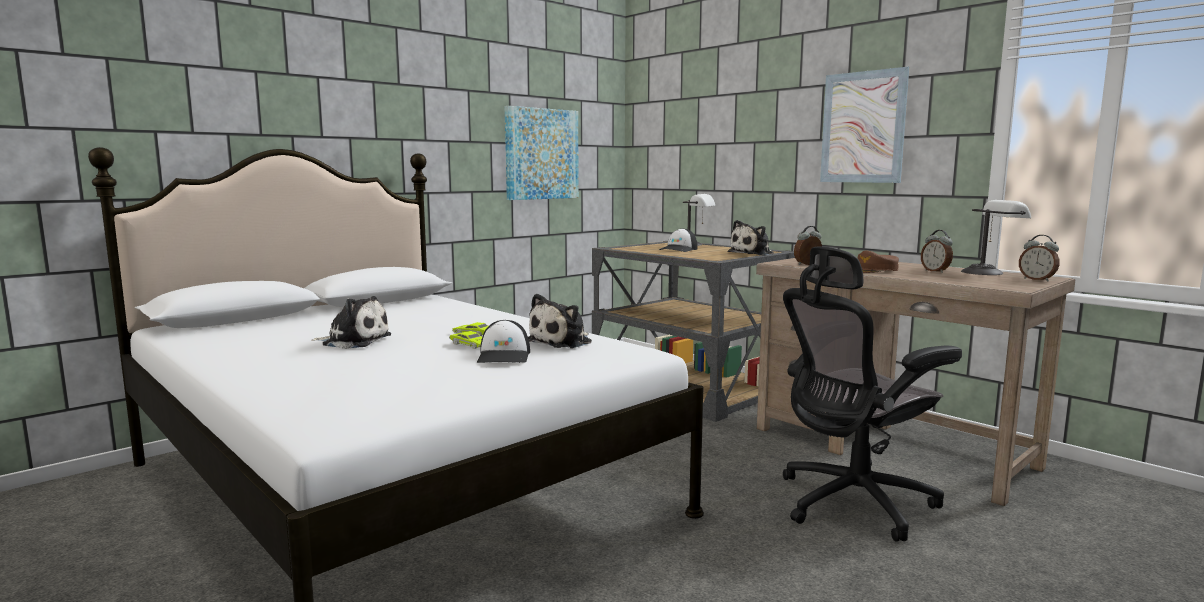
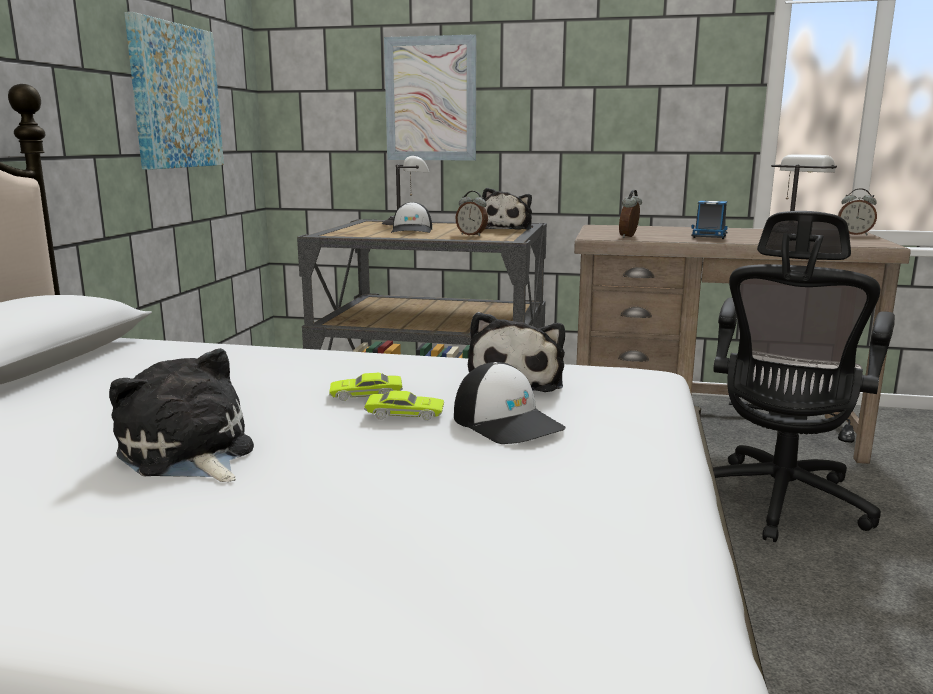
camera: 35 degrees left, 5 degrees up
(354, 341) = (188, 454): plush toy -> plush toy turned 105 degrees counterclockwise
(863, 127) = (619, 73): picture -> picture (430, 99)
(874, 270) = (709, 237): brown cap -> toy truck
(935, 271) = (756, 234): alarm clock -> alarm clock (472, 235)

